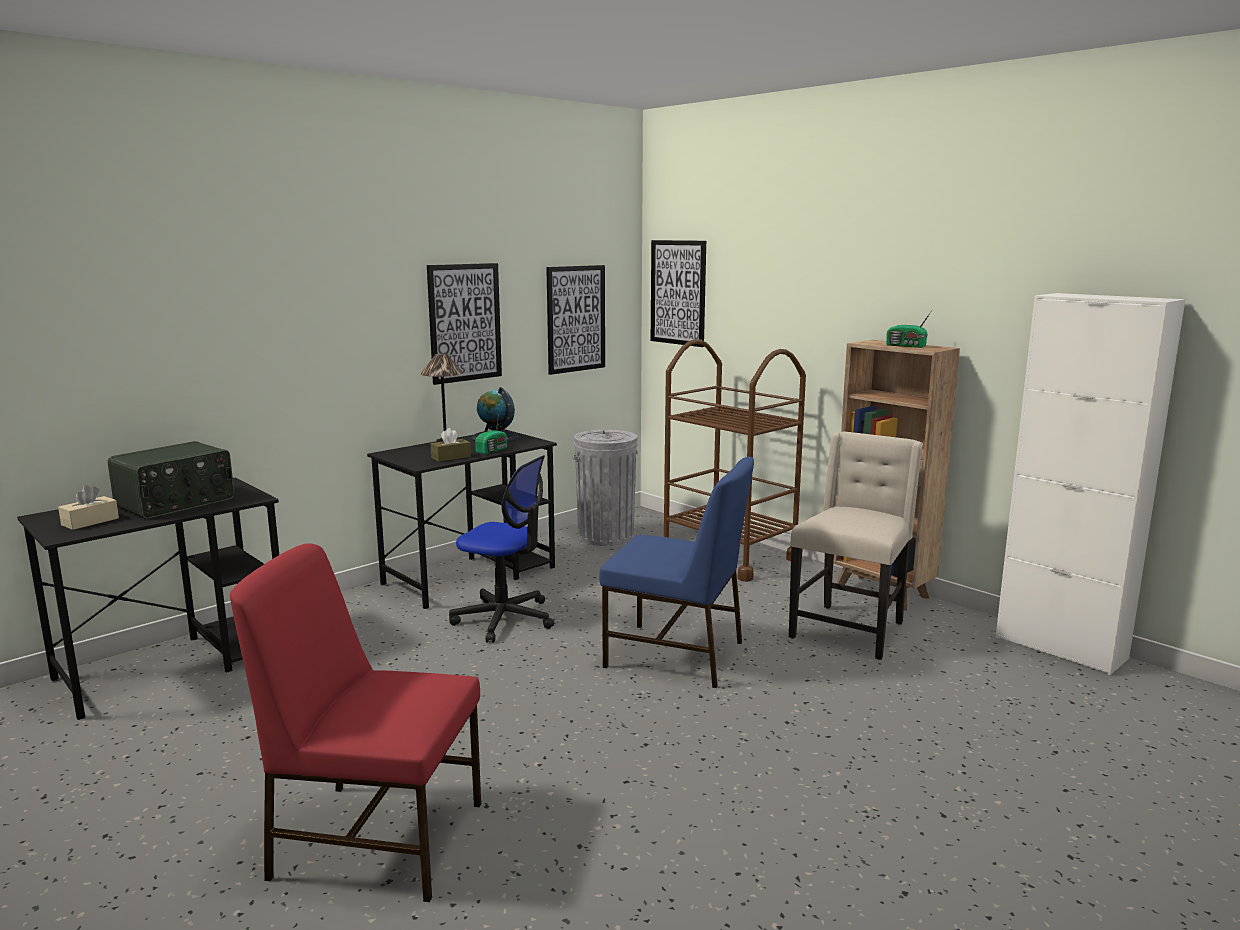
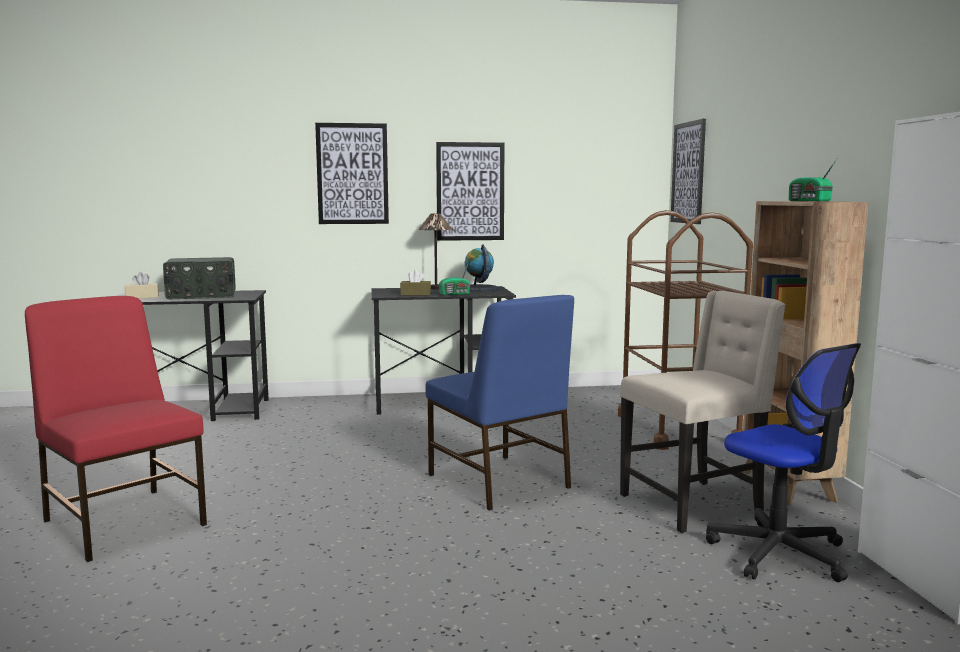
camera: 35 degrees right, 5 degrees down
(504, 619) = (417, 431): office chair -> office chair (779, 553)
(576, 319) = (588, 196): picture -> picture (352, 174)
(606, 536) = (591, 398): grey trash can -> none

